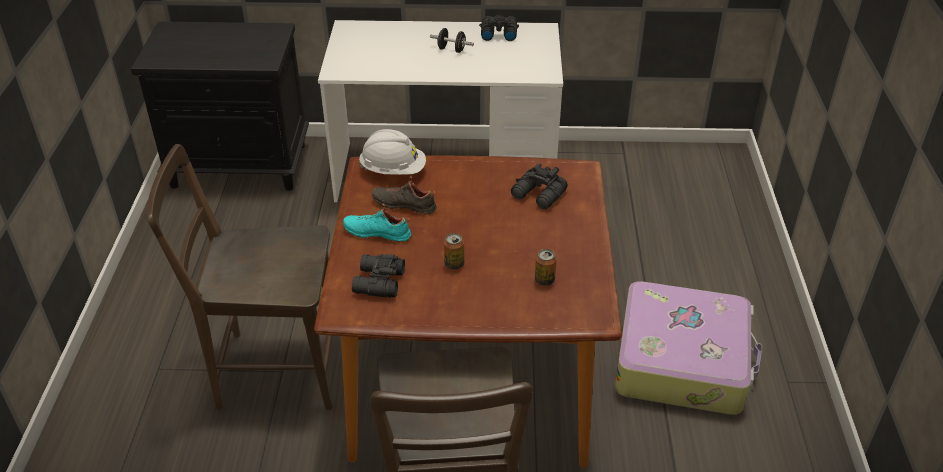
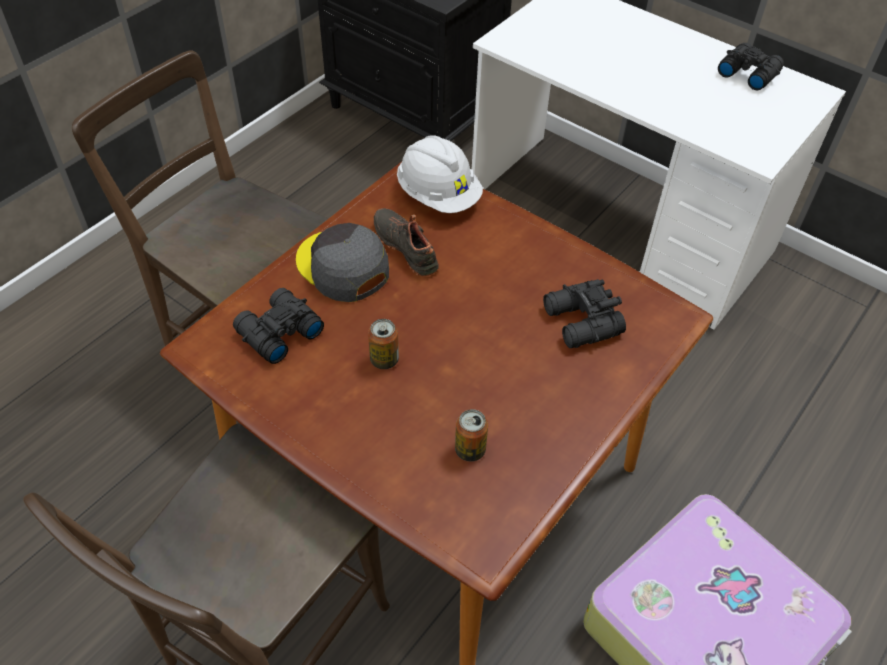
camera: 35 degrees right, 10 degrees up
(377, 232) = (342, 267): turquoise shoe -> grey cap
(451, 50) = (666, 70): black dumbbell -> none

